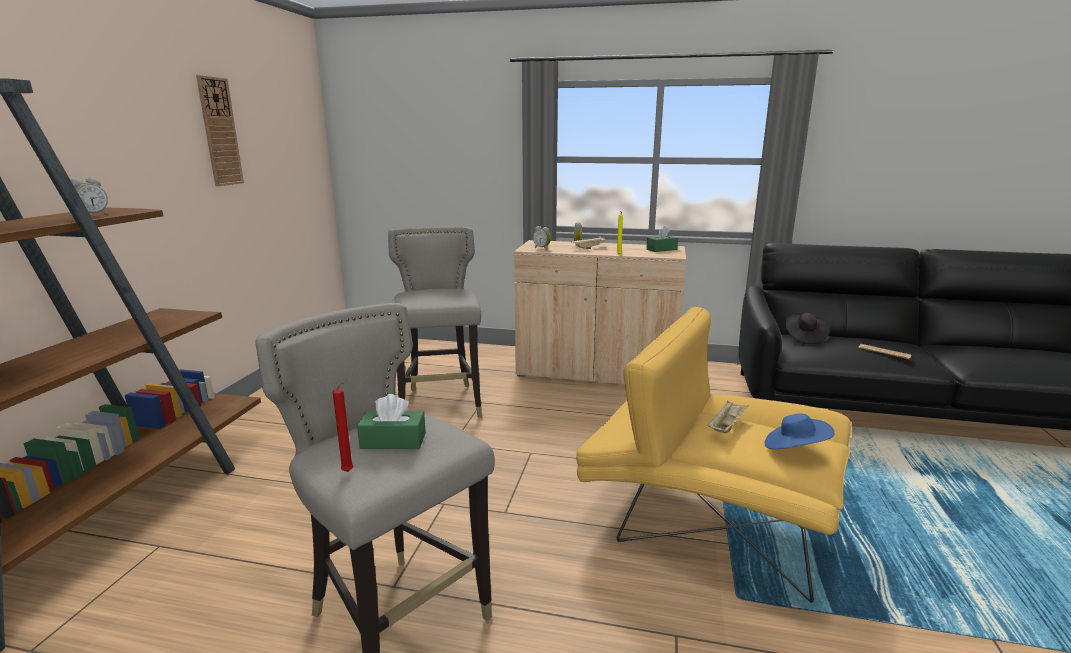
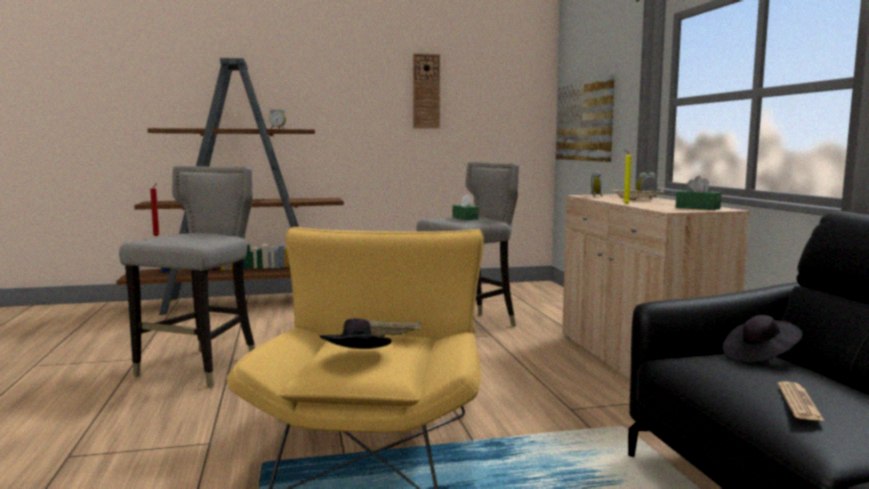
camera: 65 degrees right, 10 degrees down
(393, 441) = (190, 236): green tissue box -> green tissue box (465, 218)
(398, 166) = (584, 121): none -> picture
(794, 449) = (356, 358): blue hat -> black hat

